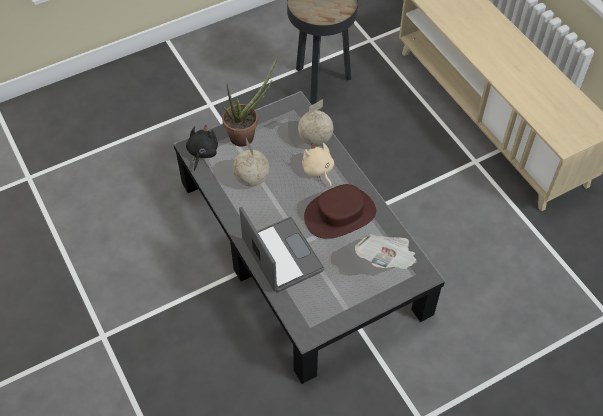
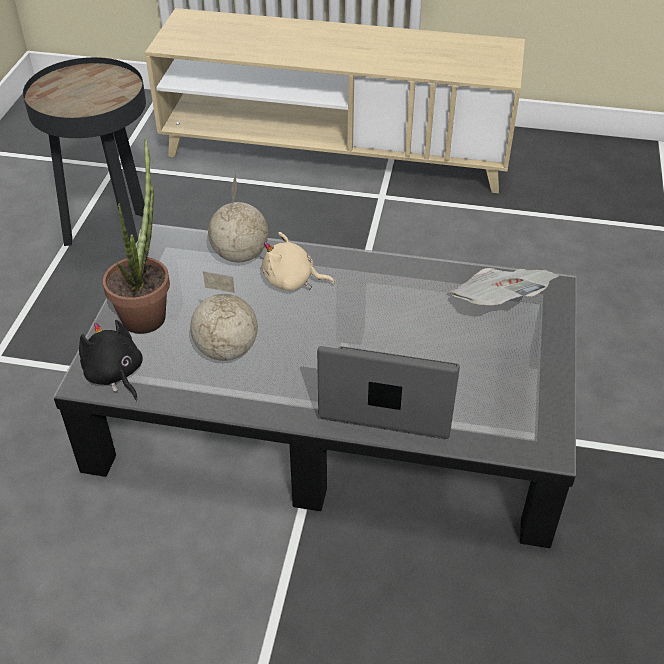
camera: 50 degrees left, 10 degrees down
(340, 215) = (384, 303): brown hat -> none

